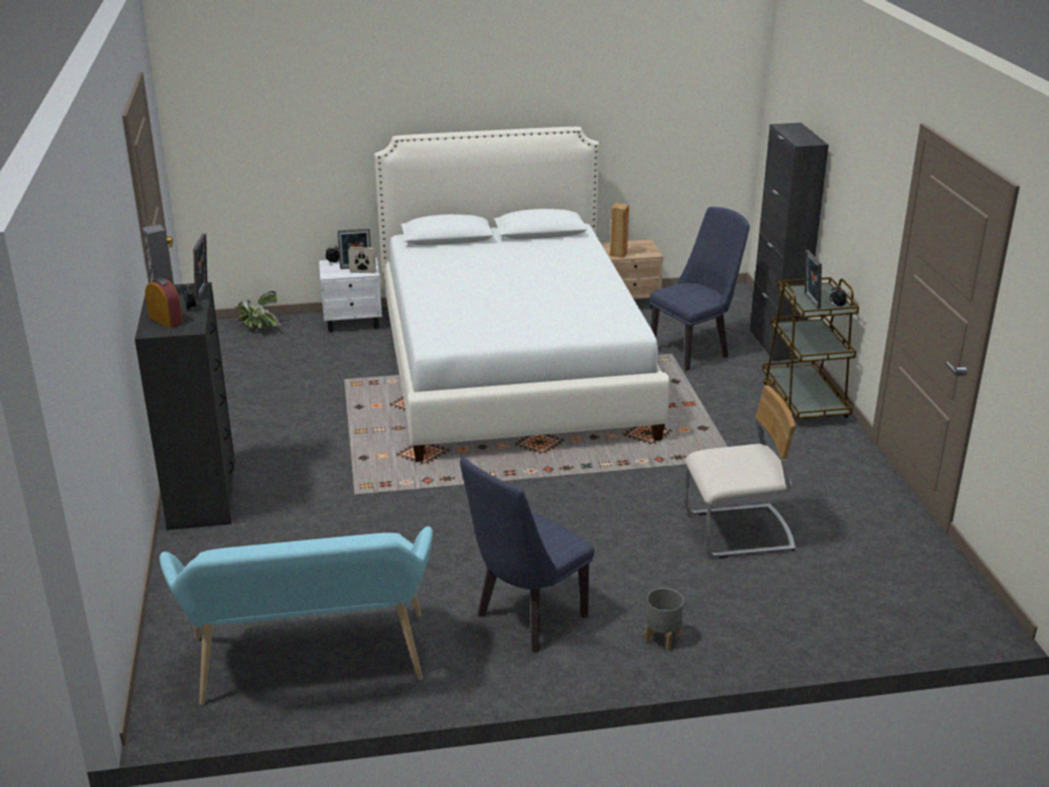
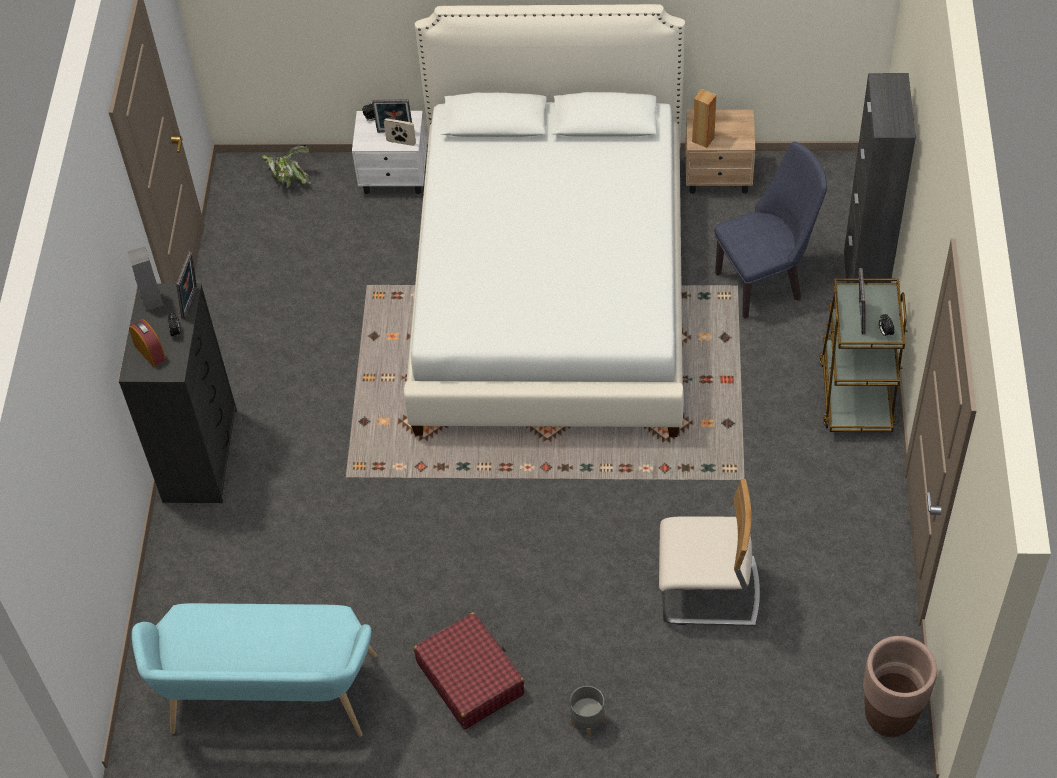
camera: 15 degrees right, 25 degrees up
(526, 620) = (470, 677): blue chair -> red suitcase
(959, 598) = (890, 717): none -> brown planter

